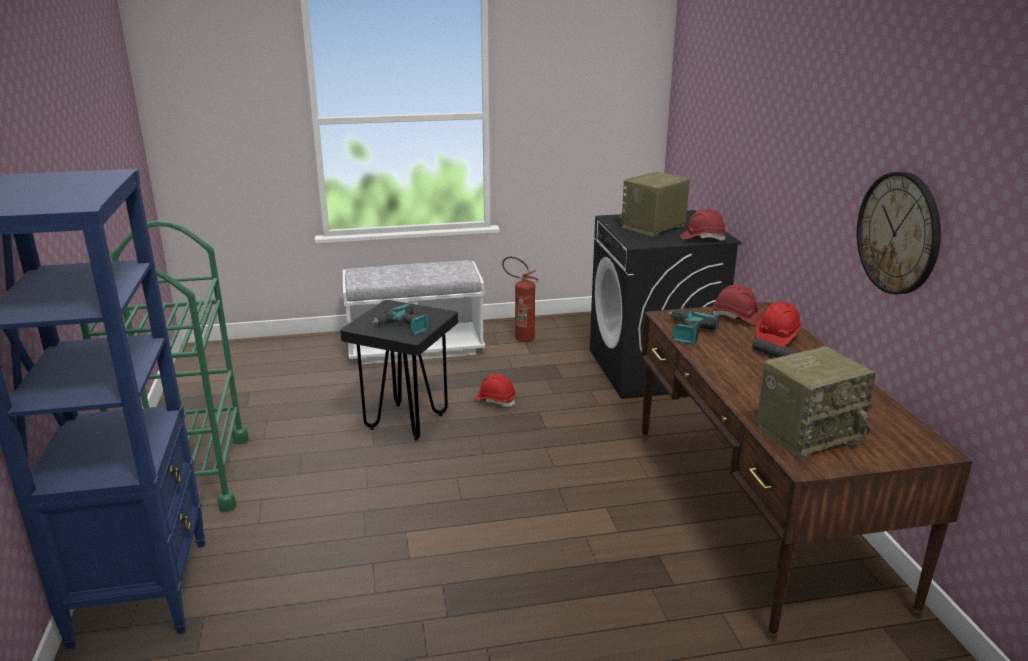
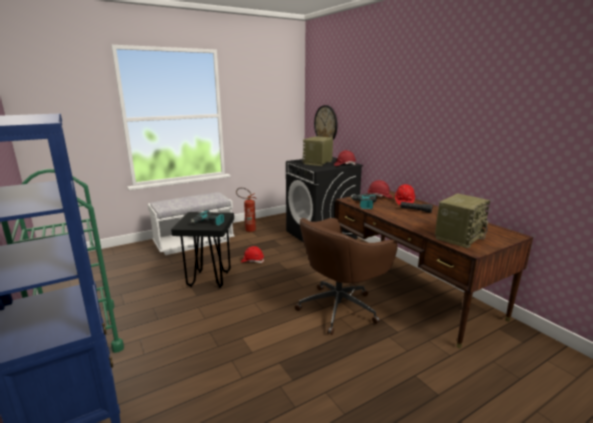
camera: 20 degrees left, 5 degrees down
(598, 518) = (340, 307): none -> brown office chair
(898, 233) = (467, 140): wall clock -> wall clock (326, 124)

